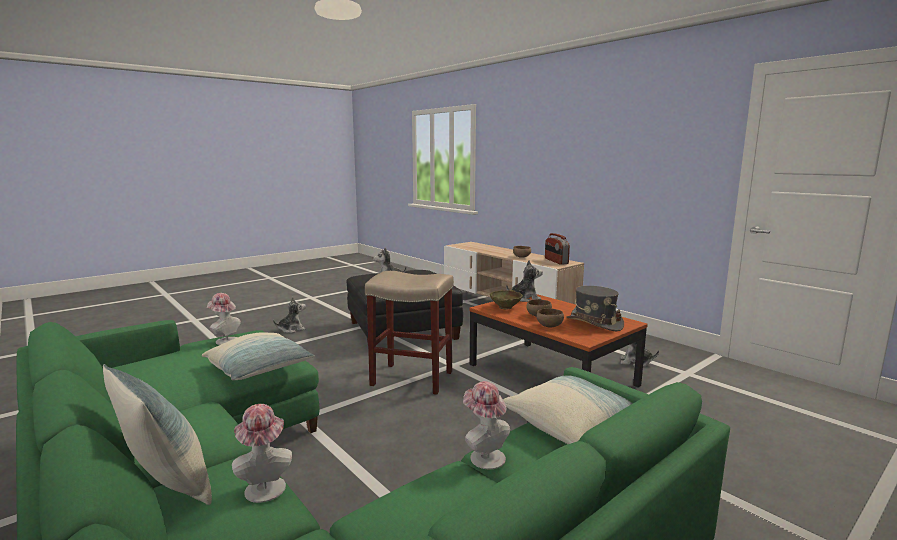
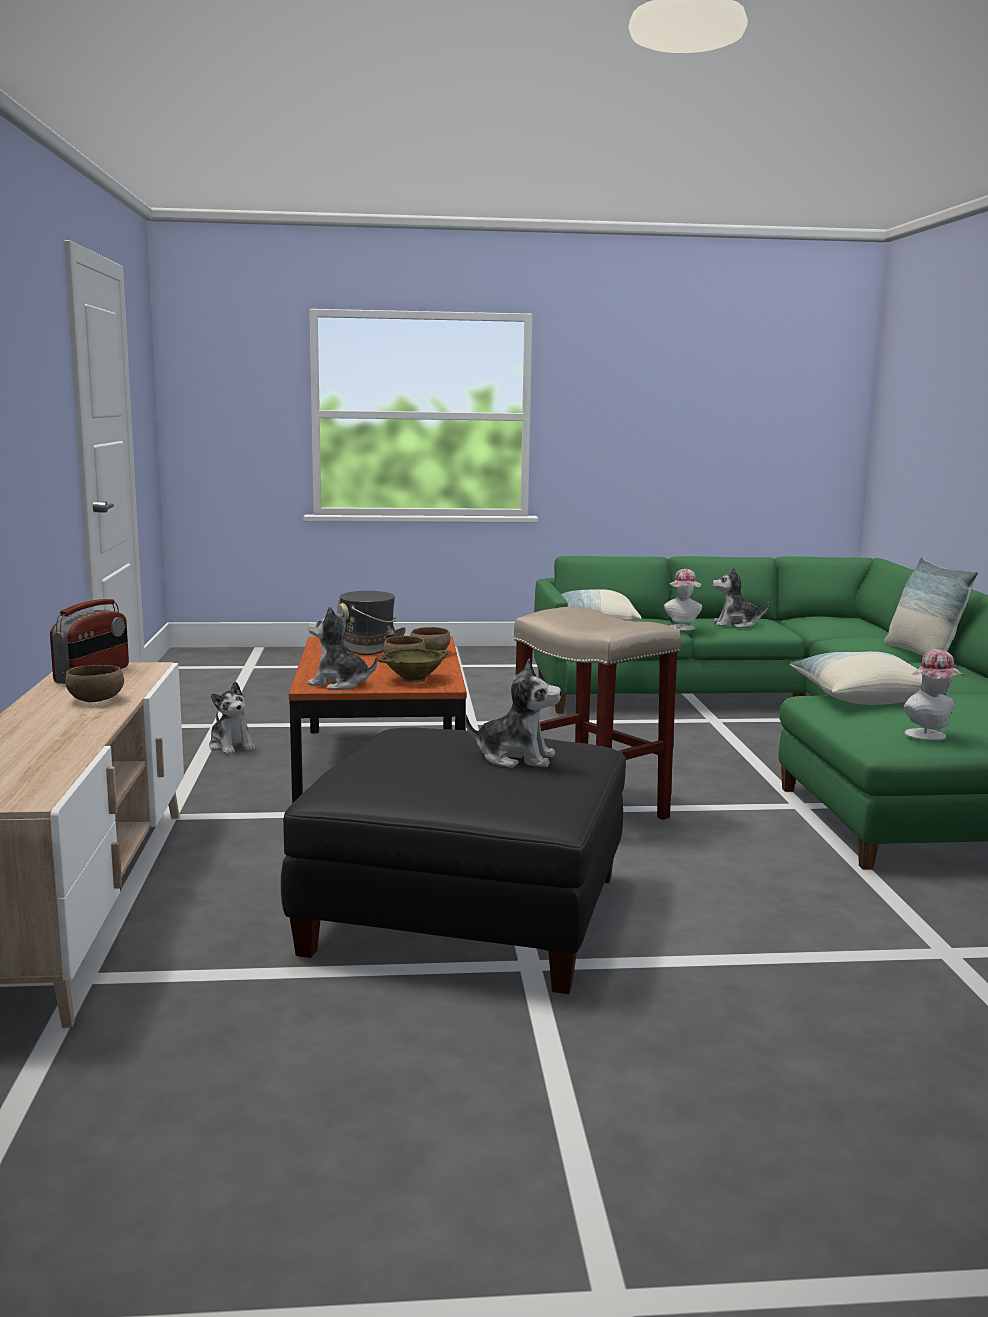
camera: 145 degrees left, 0 degrees up
(264, 486) = (847, 642): hat -> none
(291, 329) = (781, 1022): plush toy -> plush toy (736, 625)

